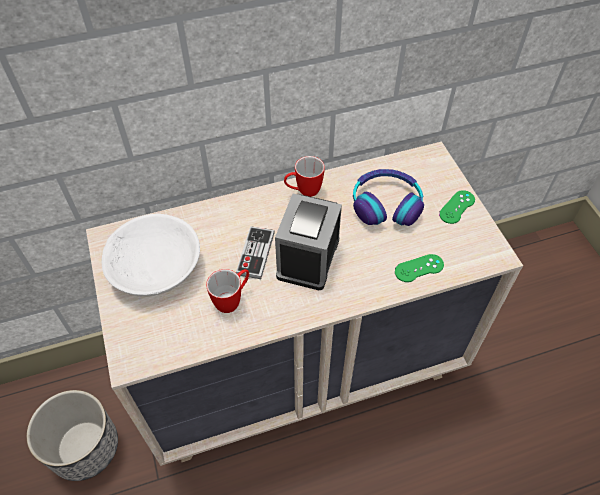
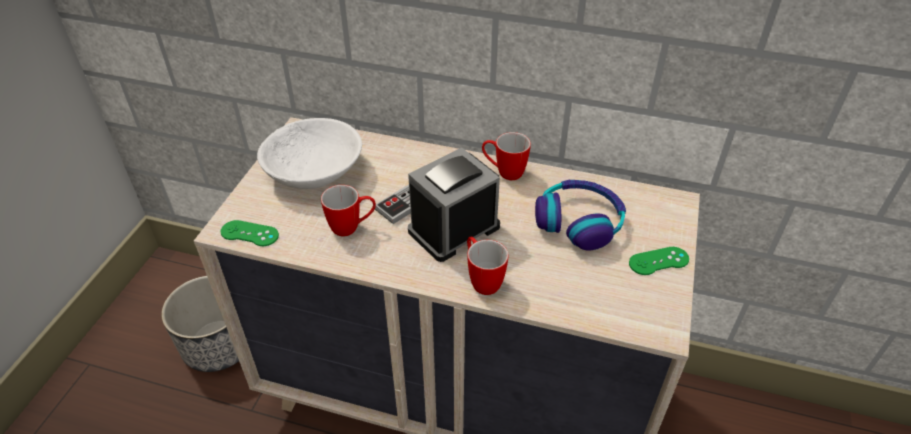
camera: 35 degrees right, 10 degrees down
(361, 287) = (482, 280): none -> mug
(419, 268) = (559, 295): green game controller -> green game controller (249, 233)

